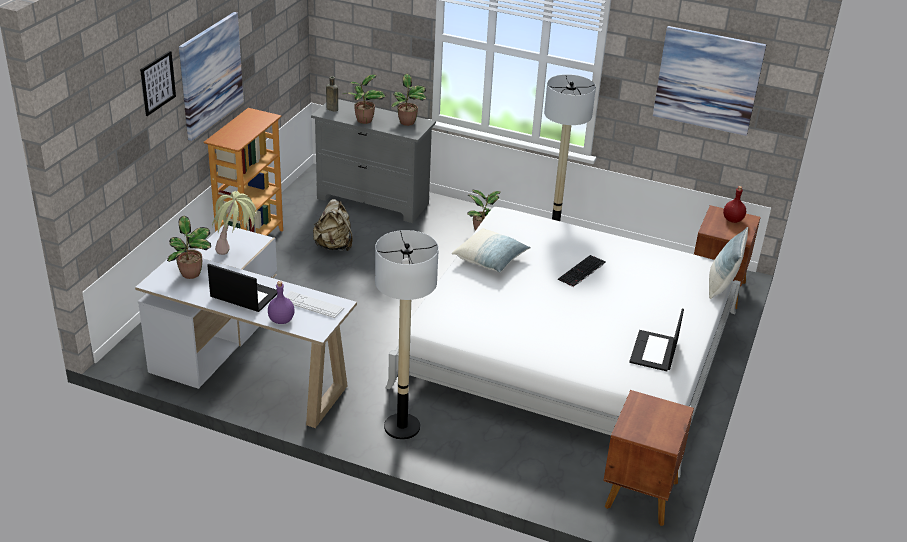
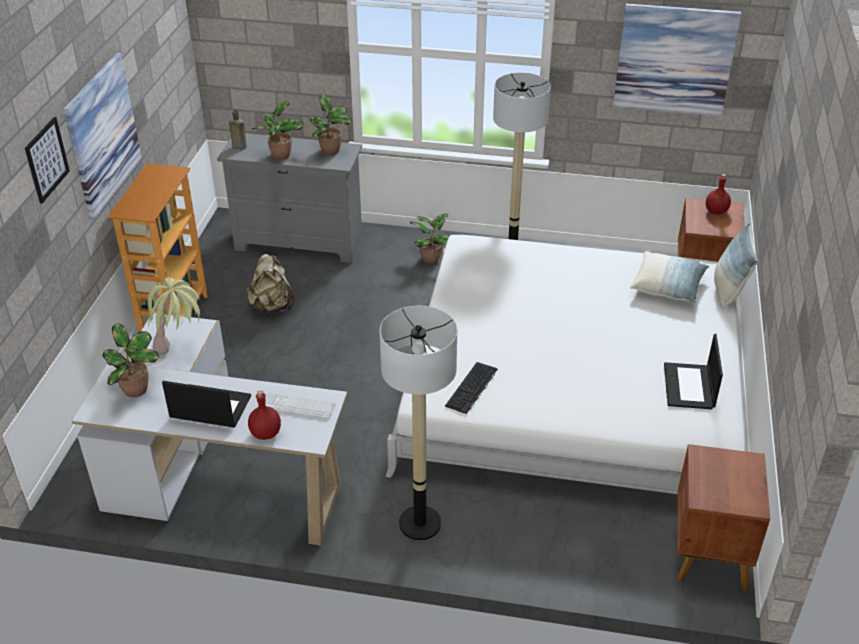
camera: 10 degrees left, 5 degrees up
(281, 320) = (265, 434): purple bottle -> red bottle
(490, 259) = (469, 302): pillow -> pillow (667, 286)
(582, 271) = (575, 300): keyboard -> keyboard (472, 388)

